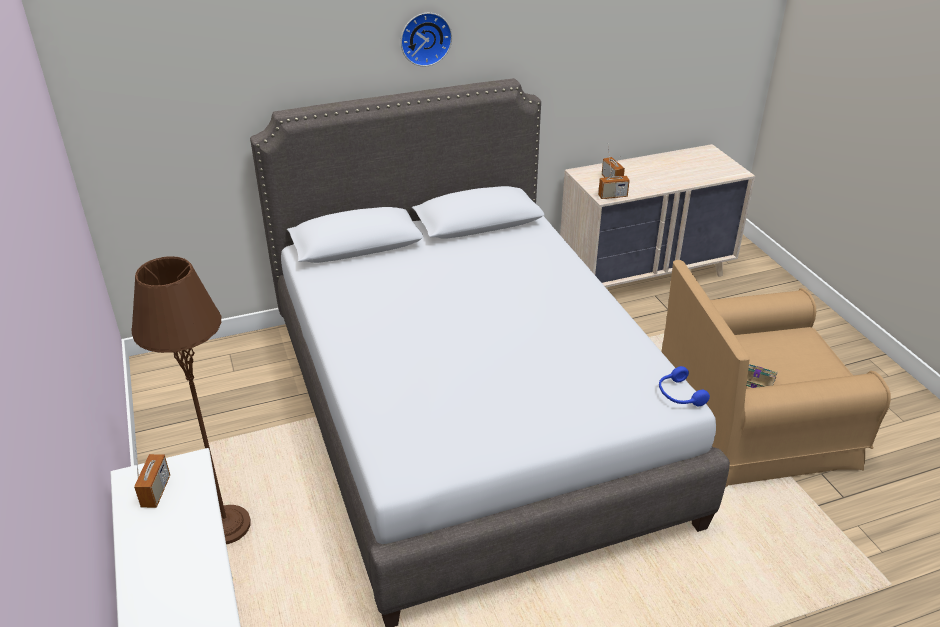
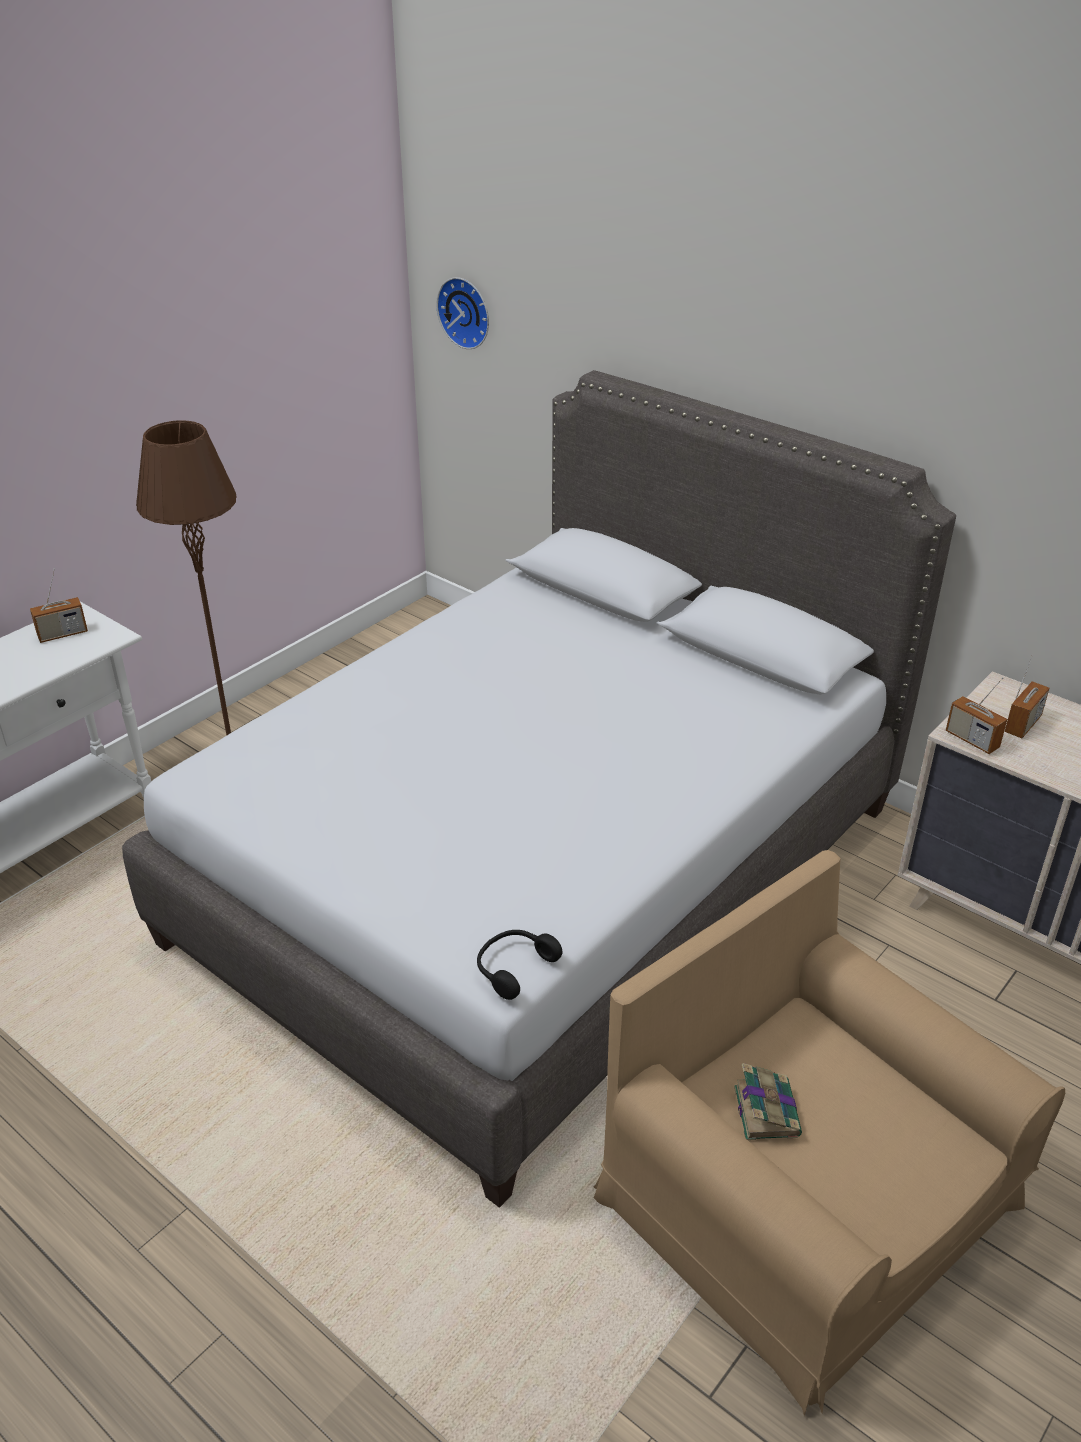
camera: 60 degrees right, 0 degrees up
(425, 38) = (804, 347): wall clock -> wall clock (466, 312)
(679, 395) = (513, 967): blue headphones -> black headphones

